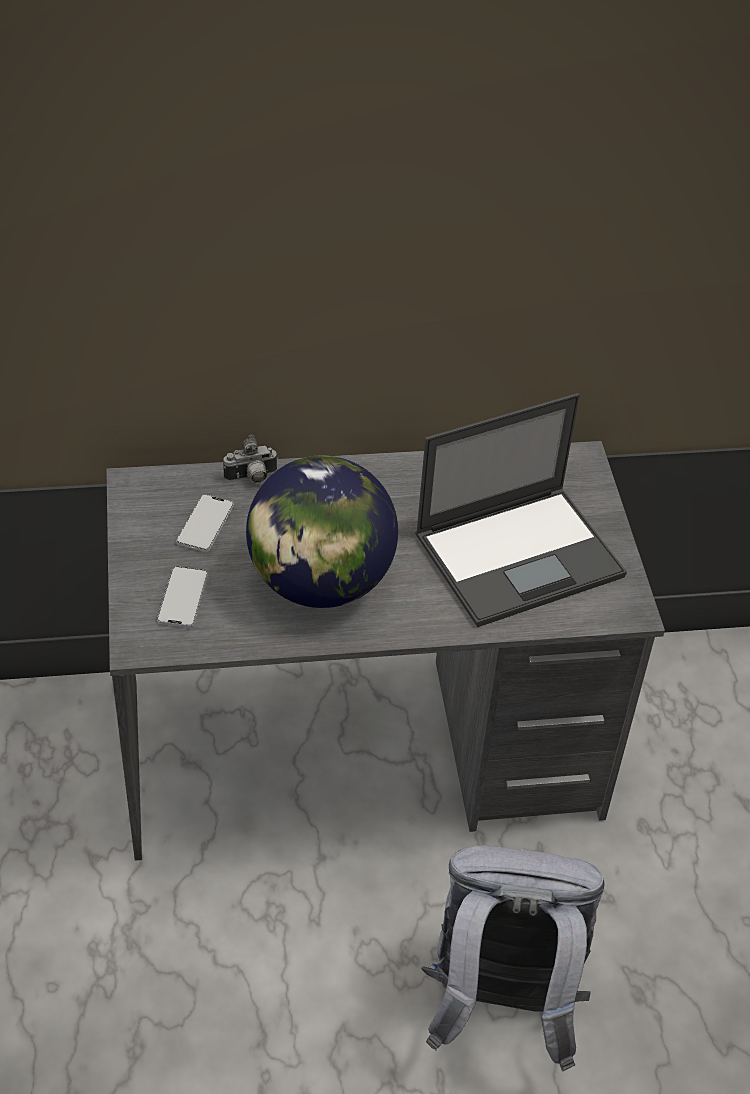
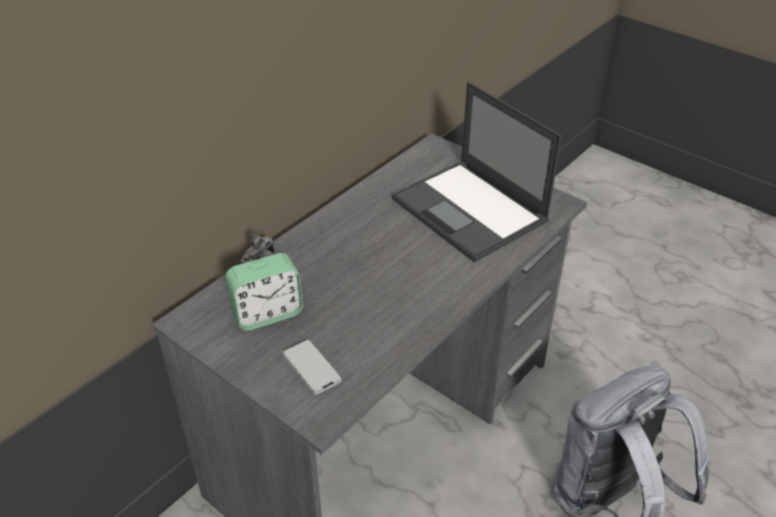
camera: 40 degrees left, 5 degrees down
(205, 524) = (267, 313): phone -> alarm clock
(320, 583) = (385, 298): globe -> none
(521, 554) = (470, 211): laptop -> laptop turned 120 degrees clockwise

